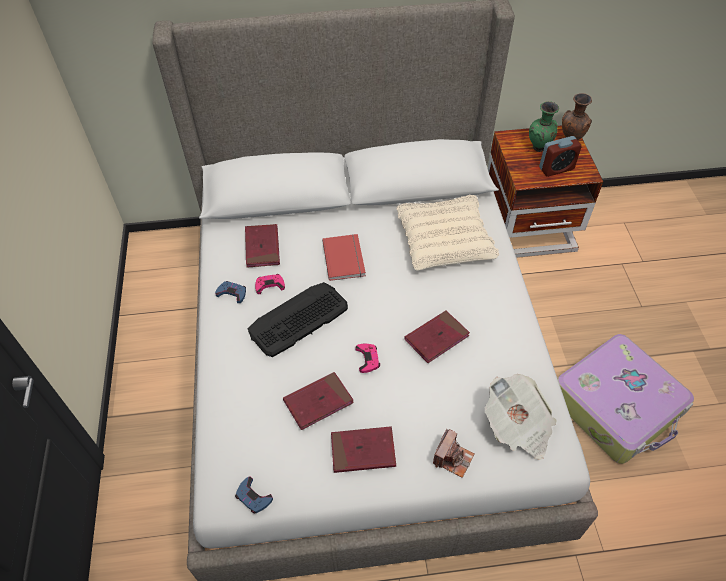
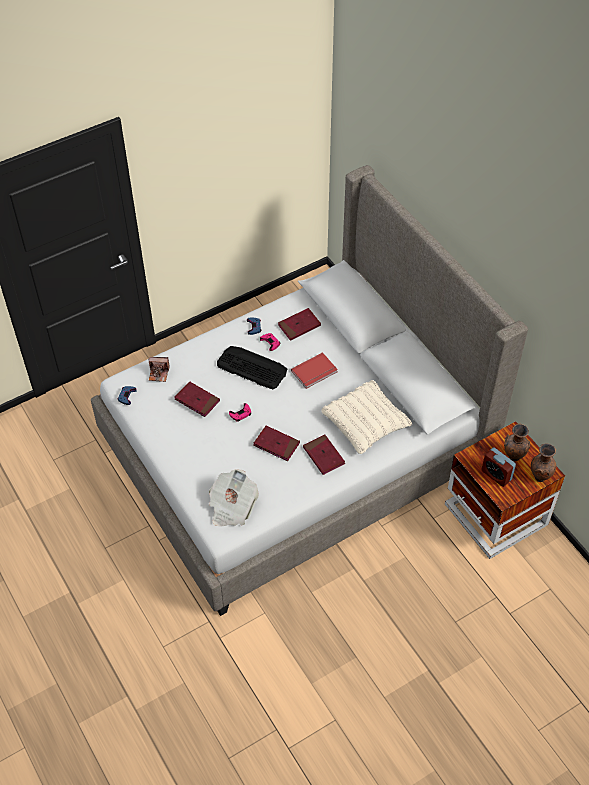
camera: 65 degrees right, 0 degrees up
(363, 451) = (177, 434): red book -> red book (323, 456)
(452, 458) = (193, 479): camera -> camera (159, 373)
(538, 149) = (513, 457): green vase -> brown vase
(616, 406) = (342, 622): suitcase -> none

